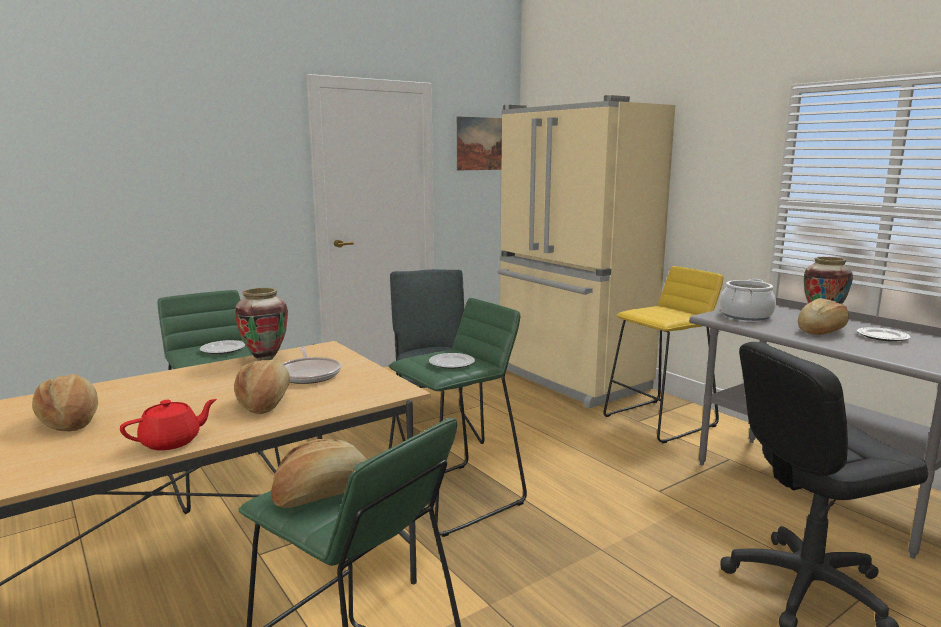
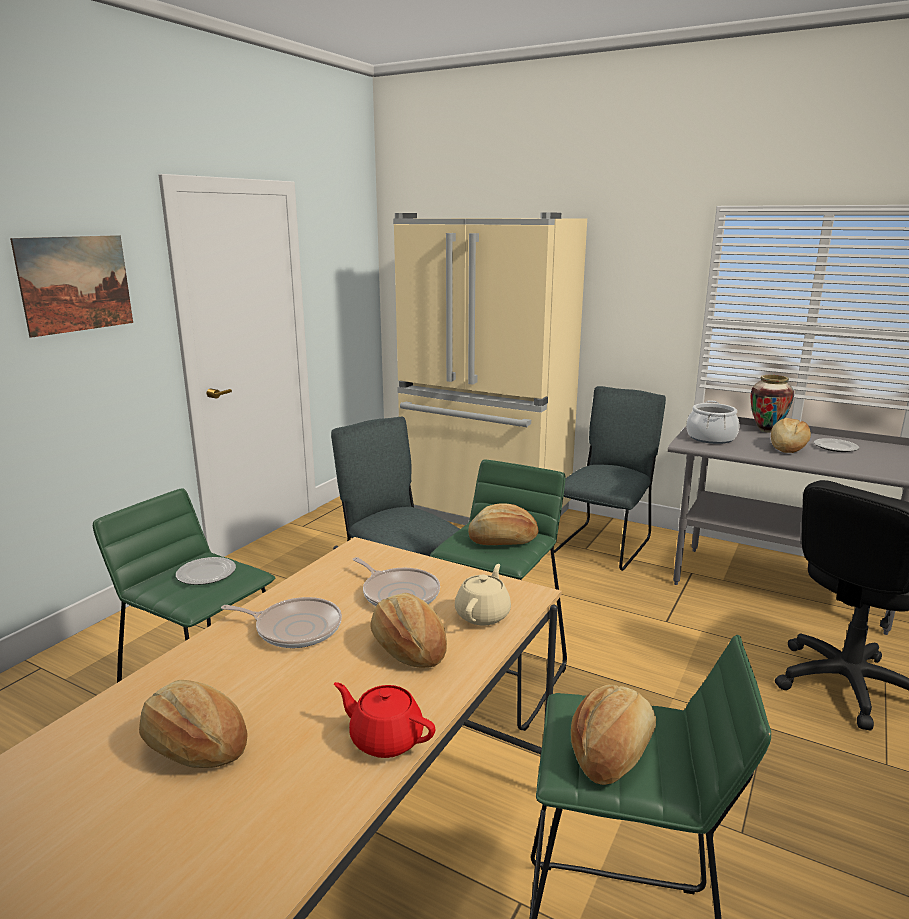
camera: 25 degrees left, 5 degrees up
(172, 442) = (385, 738): red teapot -> red teapot turned 90 degrees counterclockwise
(214, 379) = (295, 628): none -> frying pan
(265, 358) = (310, 581): vase -> none
(346, 395) = (483, 614): none -> beige teapot
(452, 363) = (503, 540): plate -> bread
(482, 144) = (346, 253): picture -> picture (76, 284)
(660, 421) = (604, 544): yellow stool -> grey chair

